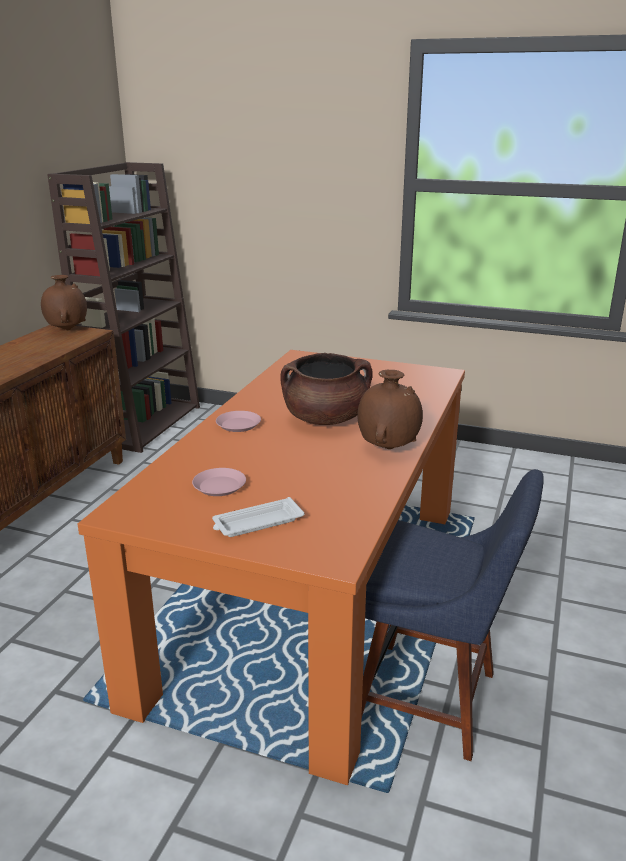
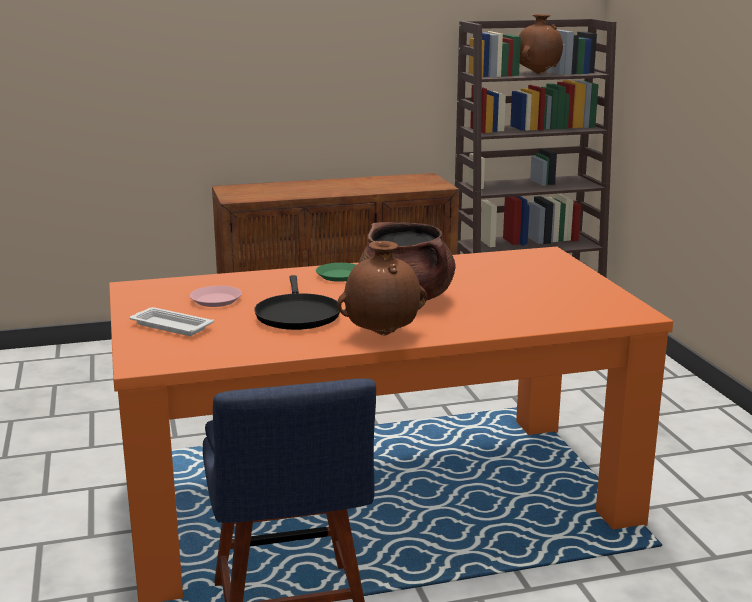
camera: 55 degrees right, 5 degrees down
(67, 330) = (428, 179): brown vase -> brown vase (538, 74)
(238, 425) = (339, 275): pink plate -> green plate
(305, 465) = (297, 315): none -> black frying pan

